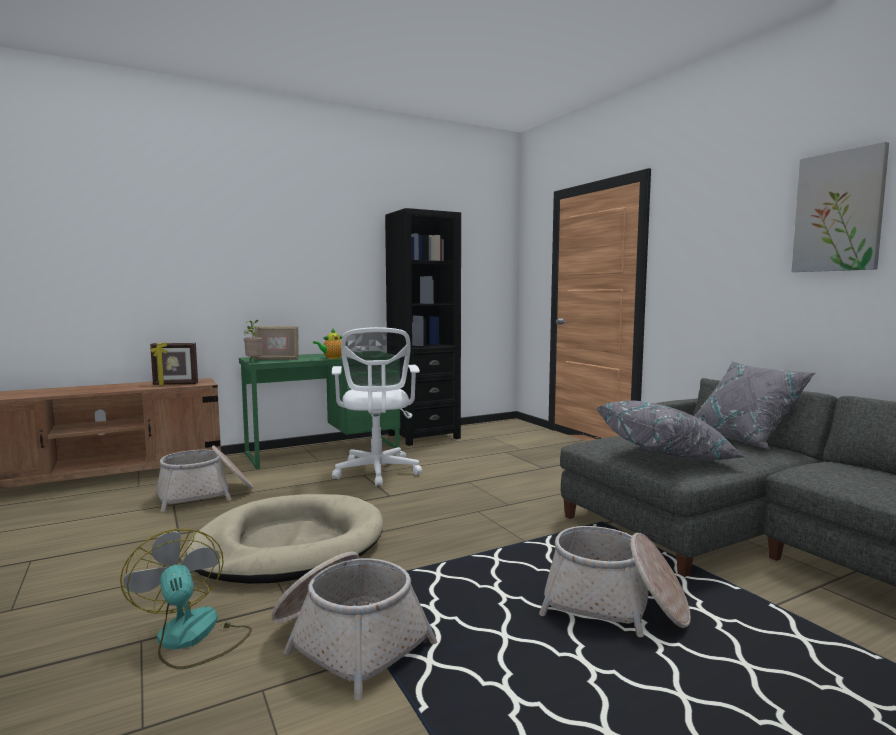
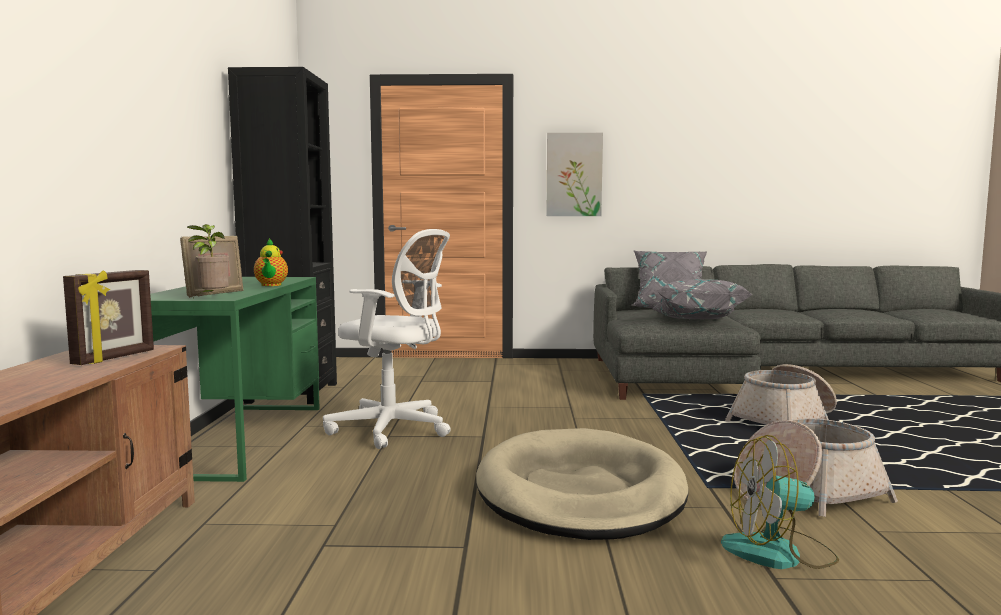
camera: 60 degrees left, 0 degrees up
(205, 495) = (315, 521): basket -> none
(838, 212) = (688, 137): picture -> picture (574, 175)

